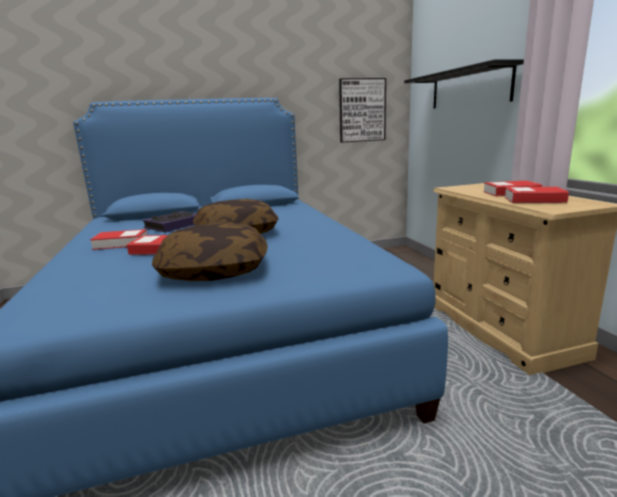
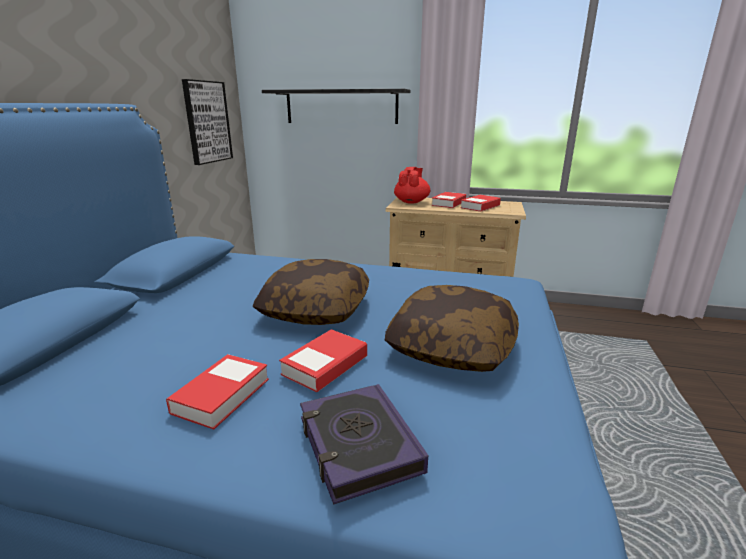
camera: 60 degrees left, 5 degrees up
(174, 225) = (183, 338): book -> book (358, 445)
(477, 187) = (411, 202): none -> red teapot

